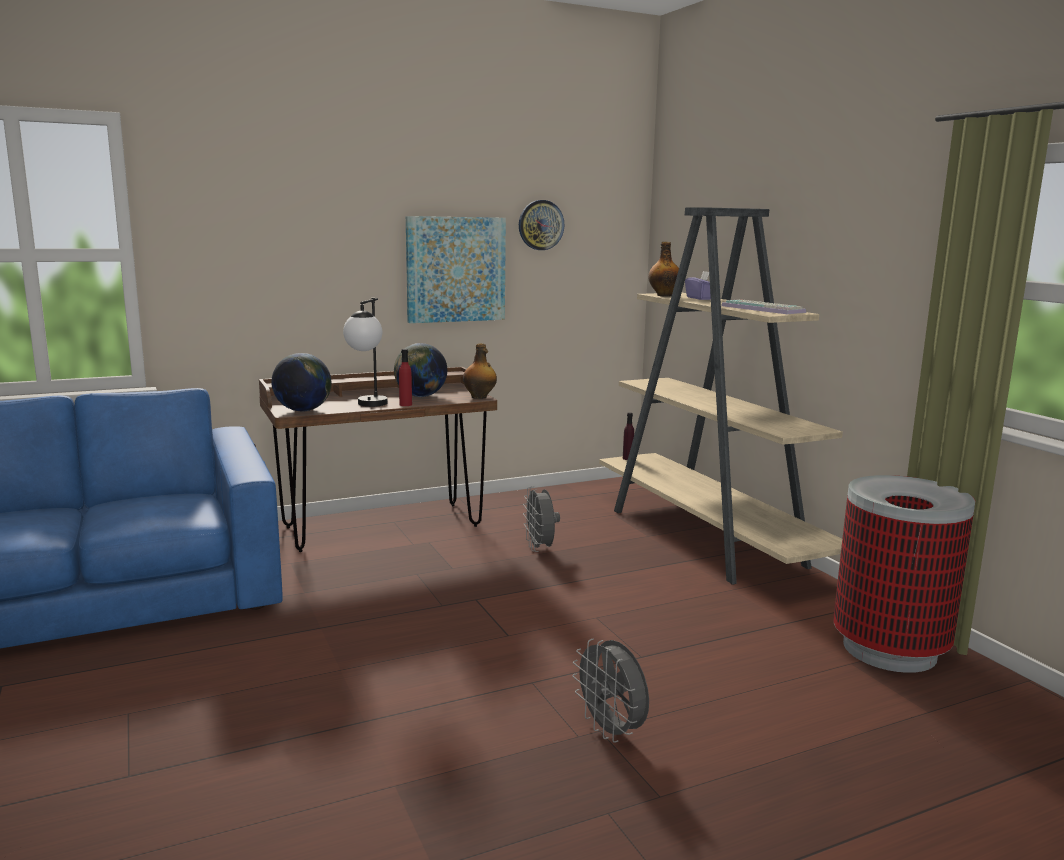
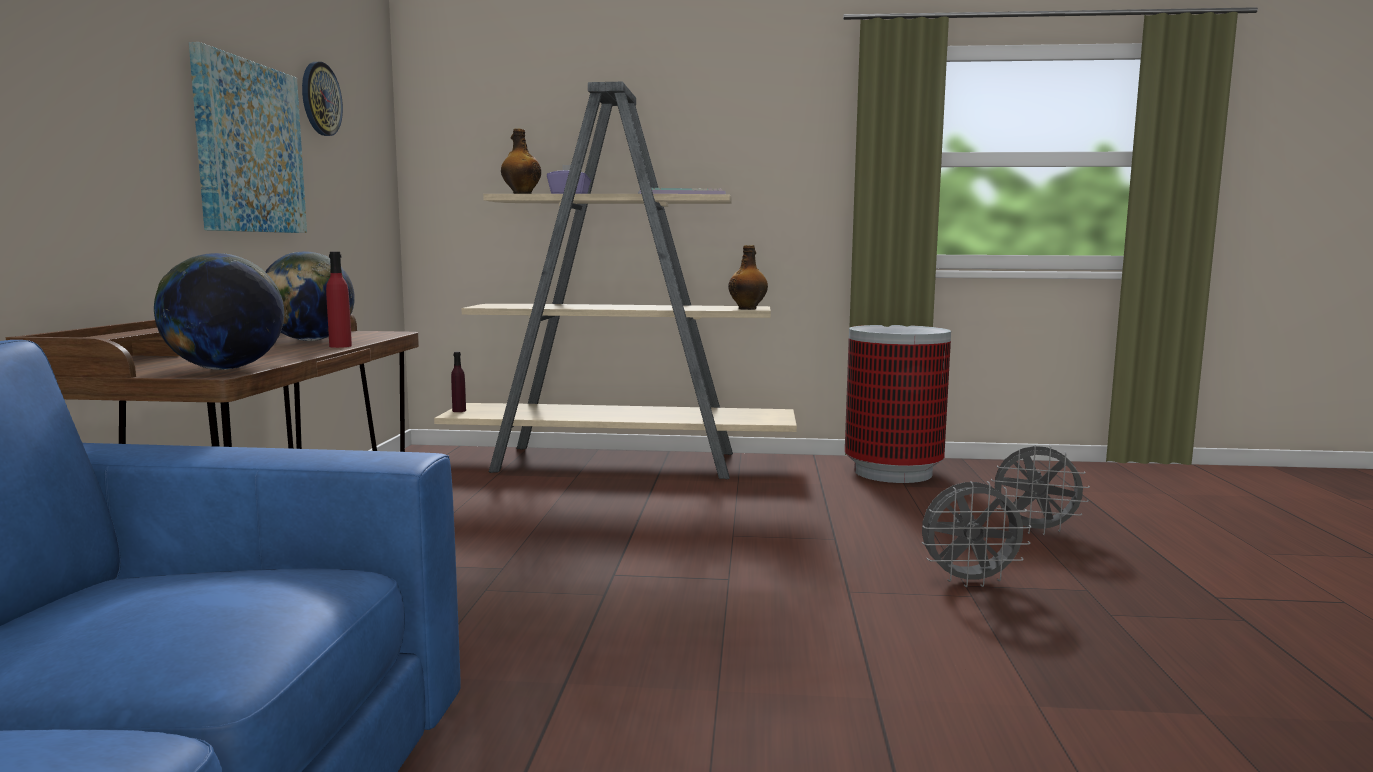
camera: 60 degrees left, 5 degrees down
(368, 406) = (297, 353): table lamp -> none
(479, 397) = (386, 332): bottle -> bottle (748, 309)
(540, 548) = (526, 519): grey fan -> grey fan (1035, 530)

